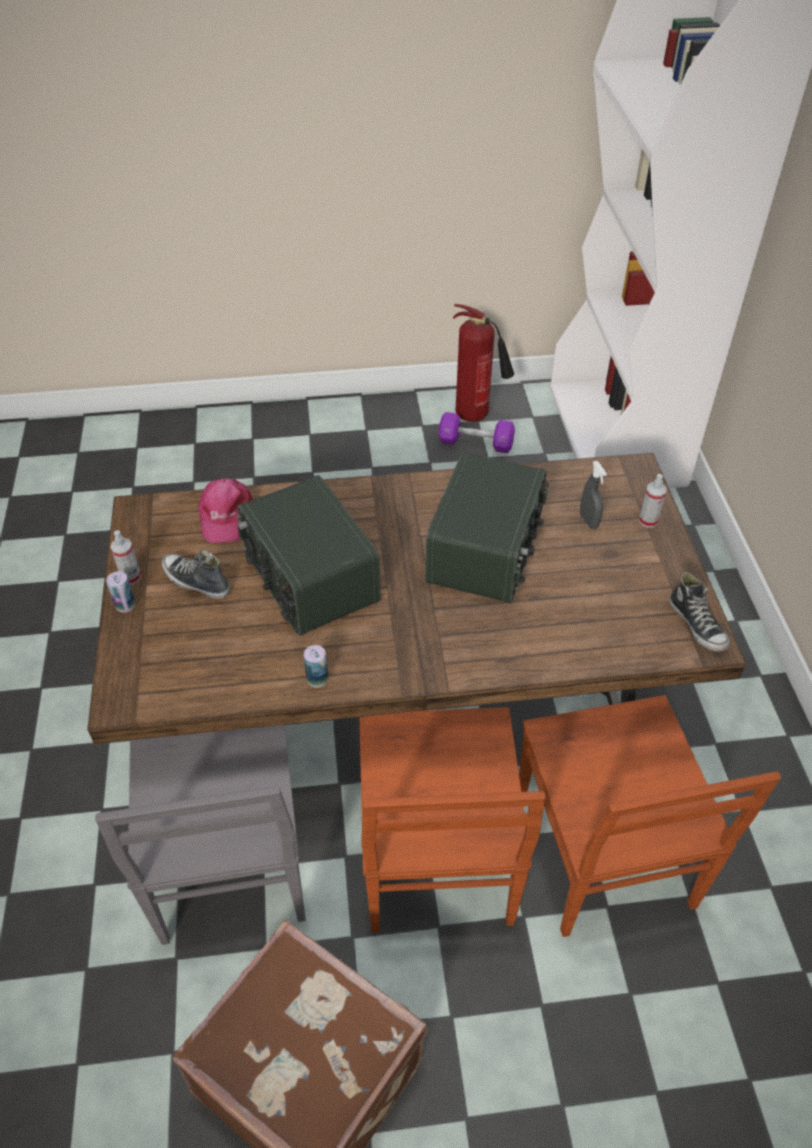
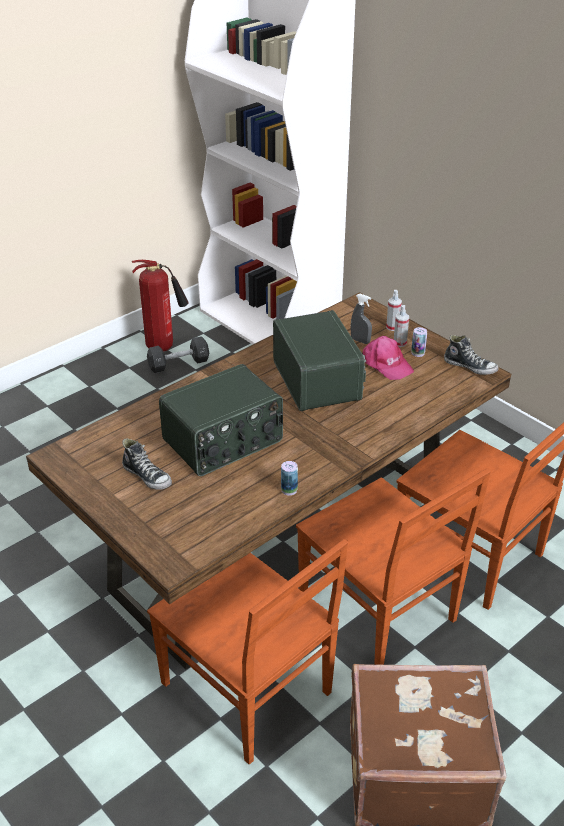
camera: 35 degrees left, 10 degrees down
(125, 605) = (112, 512): can -> can (418, 353)
(131, 577) = (97, 495): spray bottle -> spray bottle (400, 343)
(196, 581) = (147, 476): shoe -> shoe turned 135 degrees counterclockwise
(225, 516) = (125, 432): pink cap -> pink cap (386, 364)
(229, 862) = (248, 691): grey chair -> brown chair
(309, 579) = (224, 442): radio -> radio turned 60 degrees counterclockwise
(475, 443) = (178, 363): purple dumbbell -> black dumbbell

